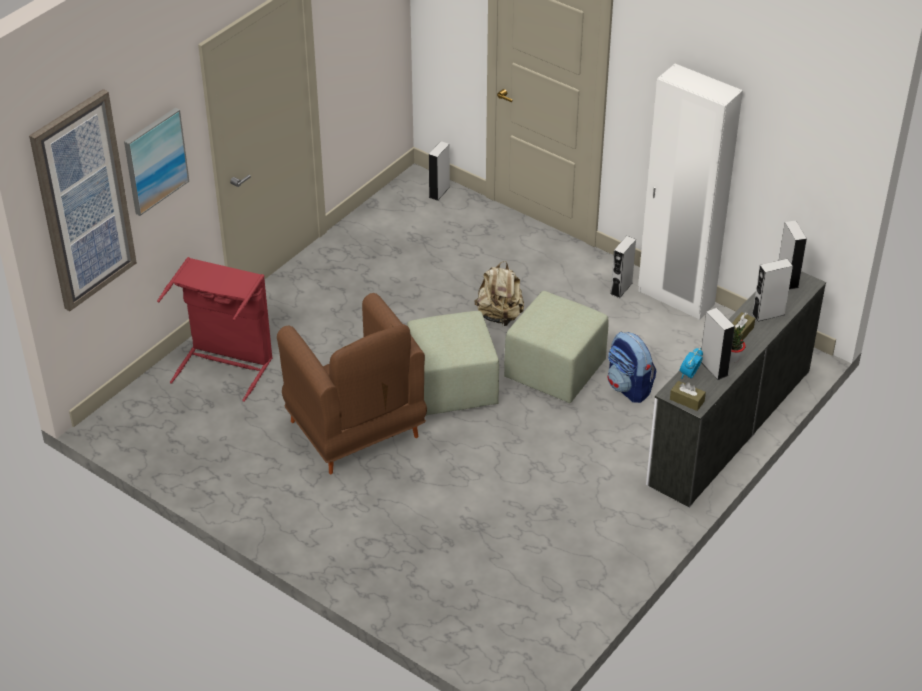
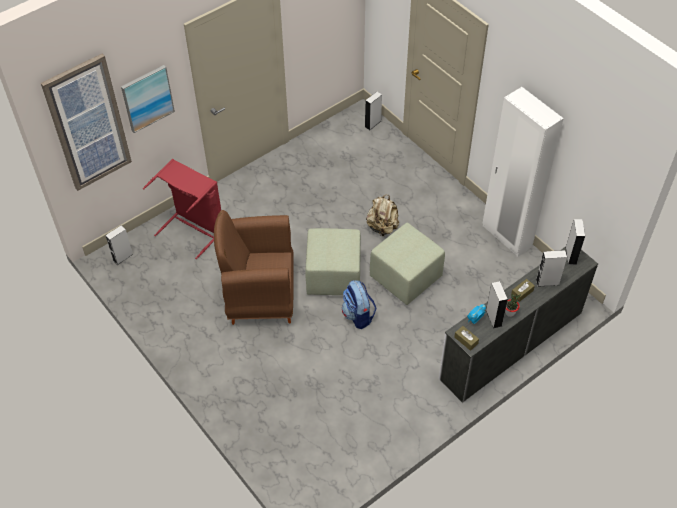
camera: 15 degrees right, 10 degrees up
(355, 431) = (260, 296): brown armchair -> brown armchair turned 105 degrees clockwise
(621, 288) = (471, 221): grey speaker -> grey speaker (123, 257)
(629, 388) = (451, 300): backpack -> backpack (358, 315)

